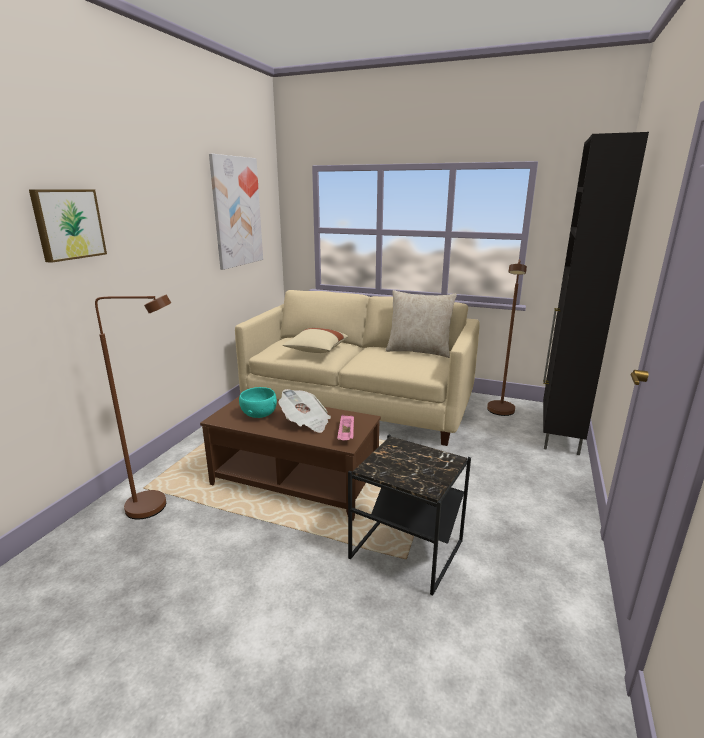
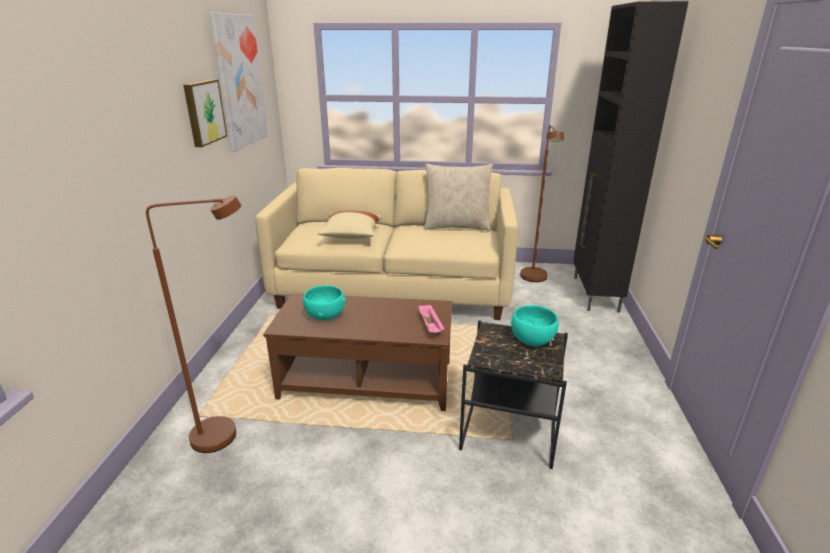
camera: 15 degrees left, 5 degrees up
(68, 224) = (85, 115): picture -> picture (203, 112)
(306, 423) = (381, 318): newspaper -> none
(429, 459) = (532, 340): none -> turquoise bowl

